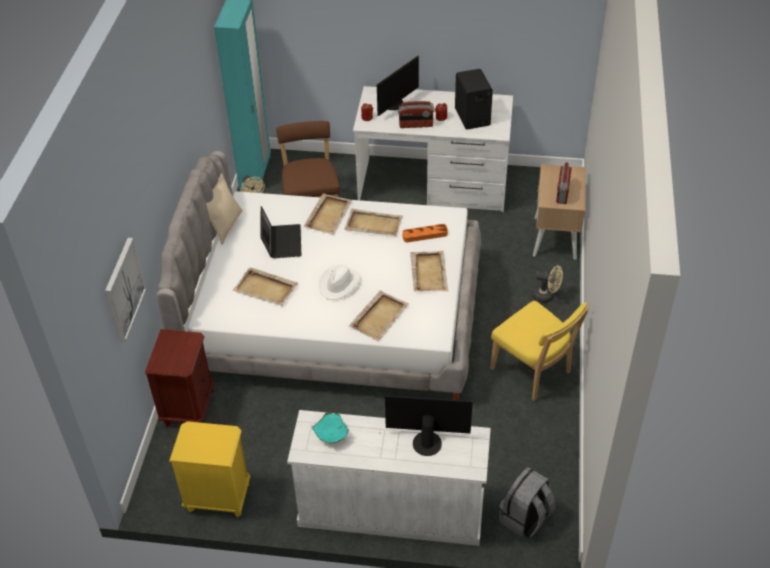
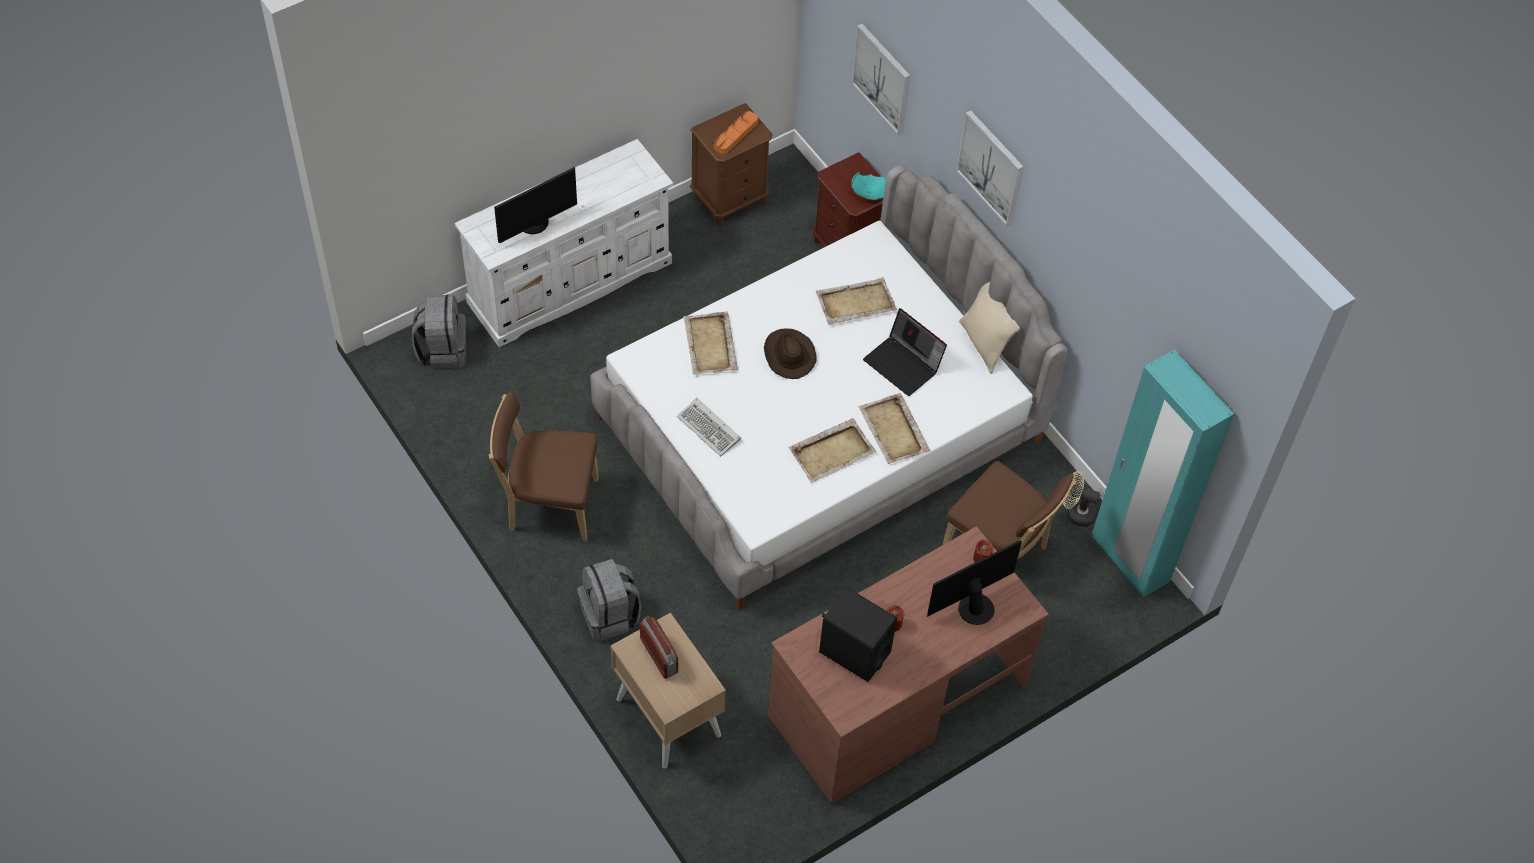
camera: 135 degrees right, 10 degrees up
(161, 165) = (991, 167): none -> picture
(218, 497) = (730, 199): yellow nightstand -> brown nightstand
(332, 435) = (621, 179): turquoise bowl -> turquoise bowl (869, 195)
(339, 284) = (788, 355): white hat -> brown hat
(394, 104) = (973, 606): monitor -> monitor turned 60 degrees clockwise
(416, 125) = (910, 587): radio -> none
(425, 235) = (761, 475): orange tray -> orange tray (736, 135)
(429, 272) = (710, 429): beige tray -> keyboard
(433, 184) = (896, 700): white desk -> brown desk
(533, 372) = (548, 504): yellow chair -> brown chair
(546, 296) = (610, 616): beige fan -> grey backpack

